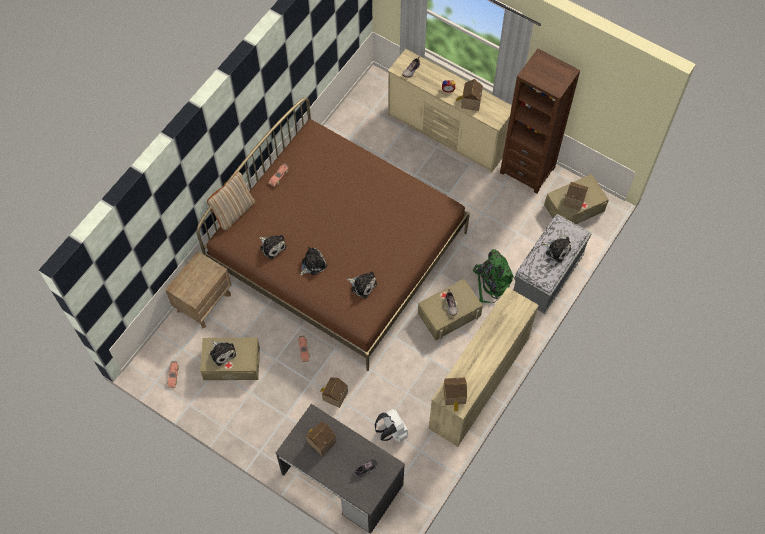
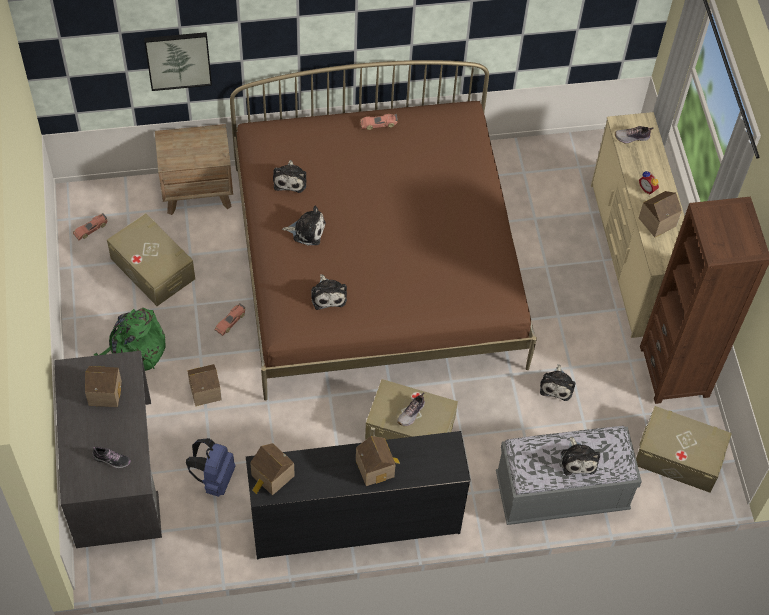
camera: 45 degrees right, 5 degrees down
(165, 236) = (178, 60): none -> picture
(222, 352) = (145, 243): plush toy -> plush toy (557, 385)
(233, 211) = (296, 117): beige pillow -> none
(392, 431) = (214, 478): white backpack -> blue backpack
(478, 383) = (354, 522): beige dresser -> black dresser
(492, 282) = (494, 441): green backpack -> green backpack (134, 351)
(574, 199) = (678, 439): toy house -> toy house (376, 467)

